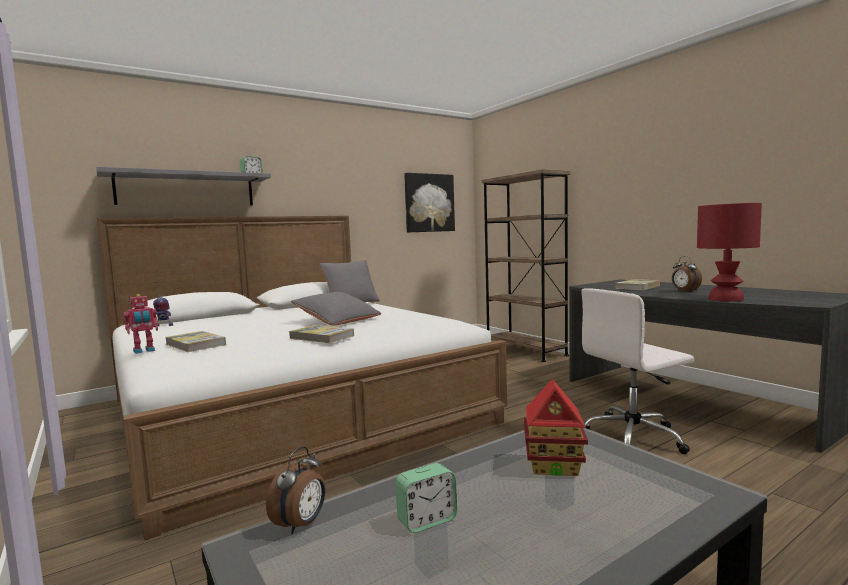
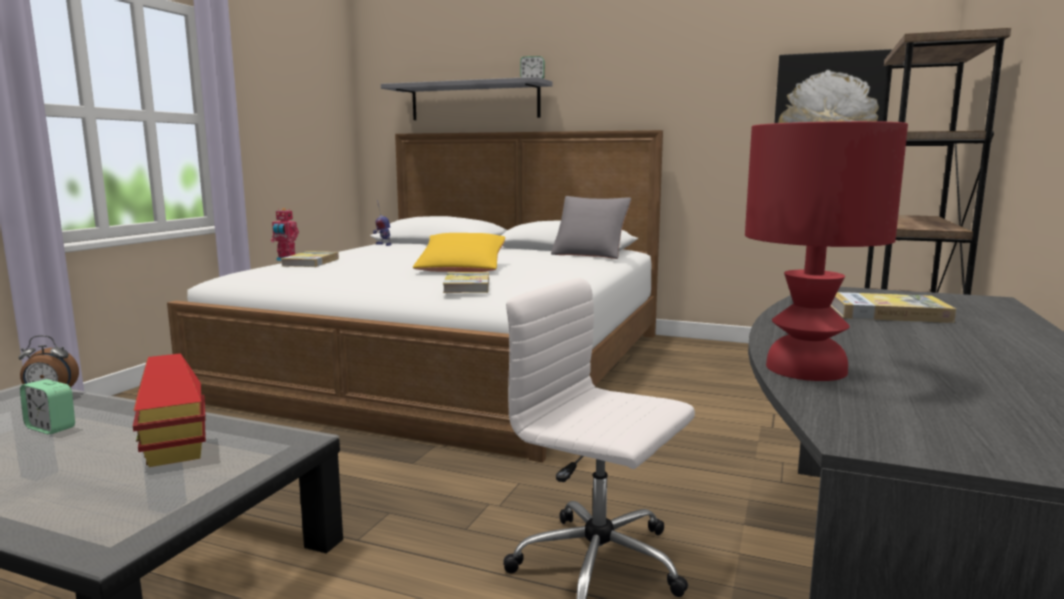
camera: 55 degrees right, 5 degrees up
(321, 337) = (371, 278): book -> book (467, 286)
(337, 321) = (461, 268): grey pillow -> yellow pillow
(684, 291) = (891, 340): alarm clock -> none

